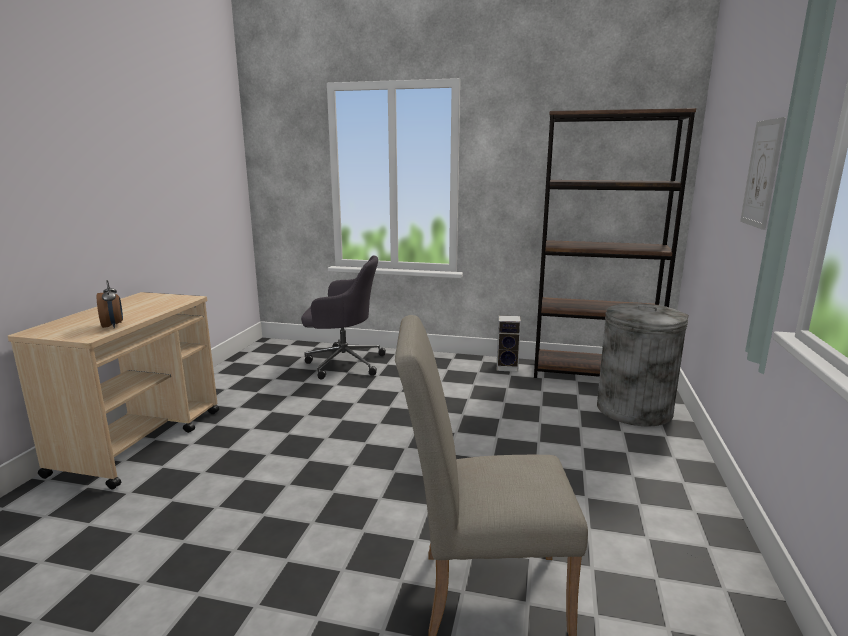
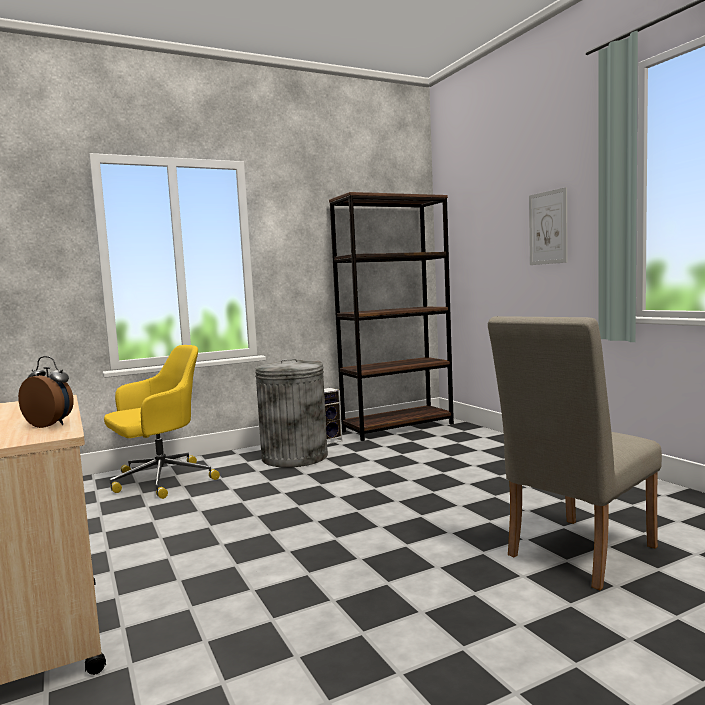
camera: 40 degrees left, 10 degrees down
(343, 363) = (160, 480): grey office chair -> yellow office chair
(634, 409) = (463, 437): grey trash can -> grey trash can (295, 457)

